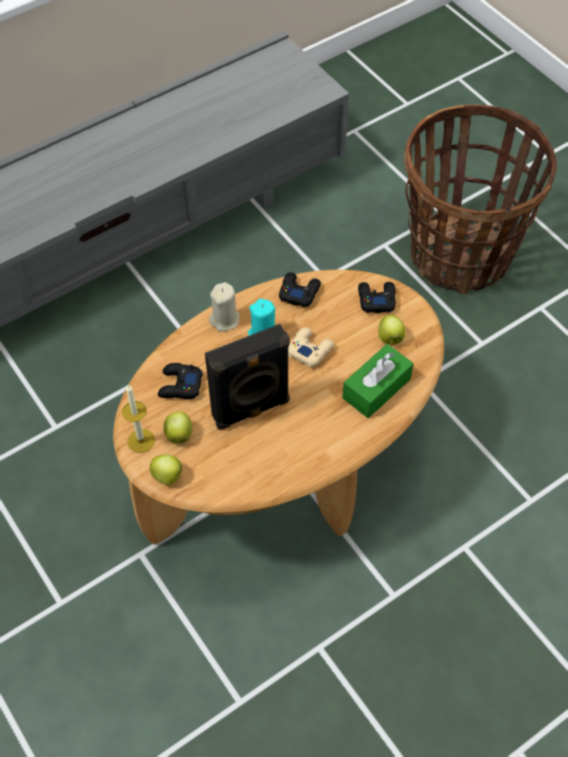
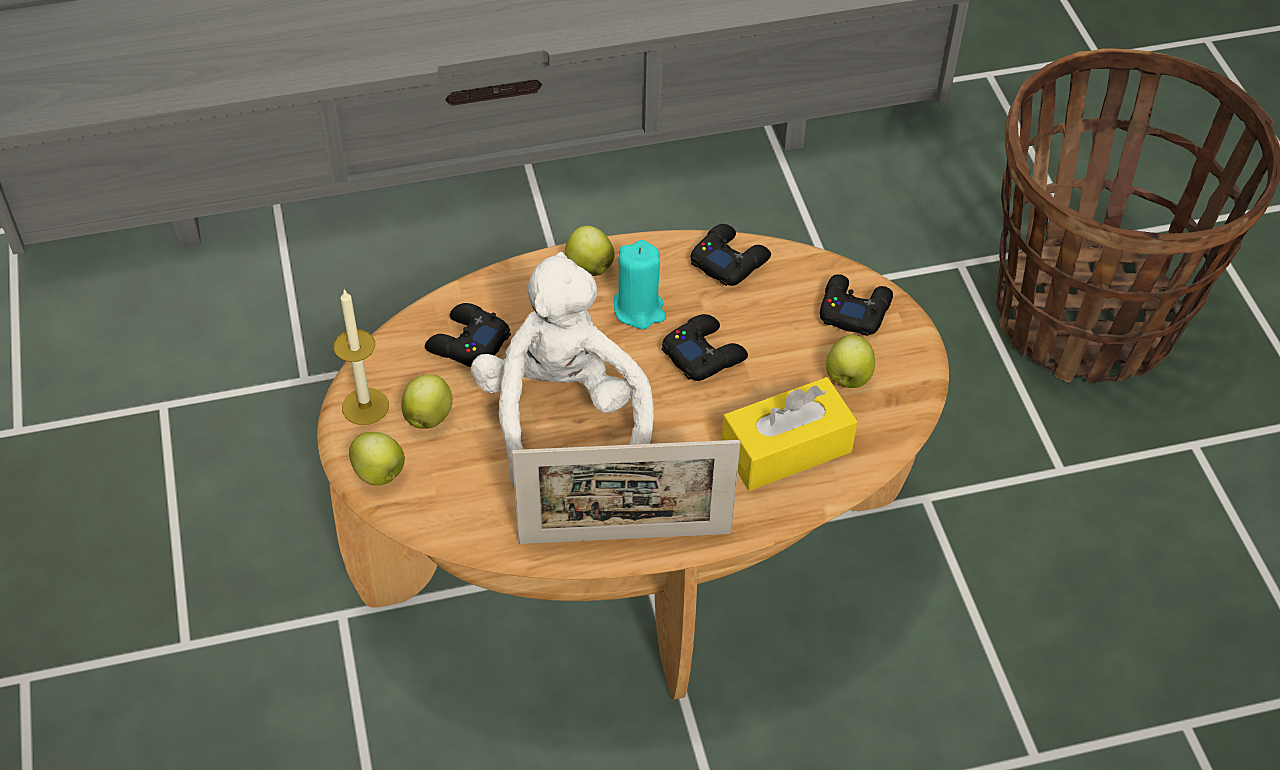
camera: 20 degrees right, 5 degrees down
(225, 319) = (588, 267): beige candle -> apple
(251, 410) = (562, 416): black speaker -> white plush toy
(310, 349) = (704, 354): beige game controller -> black game controller
(316, 466) = (625, 537): none -> picture frame
(376, 388) = (786, 448): green tissue box -> yellow tissue box

